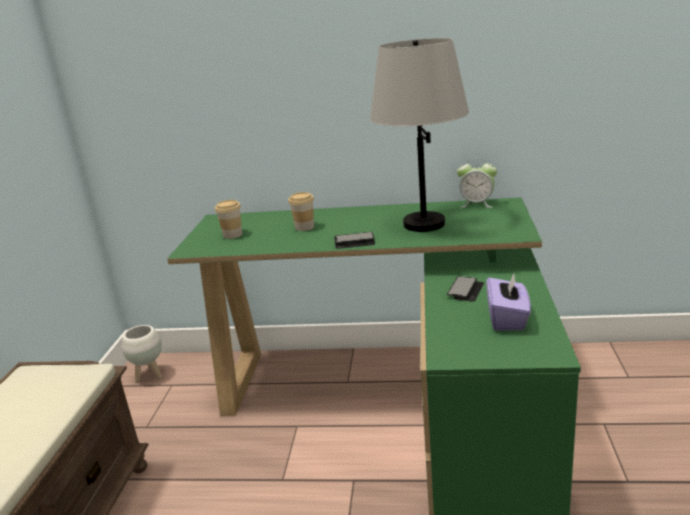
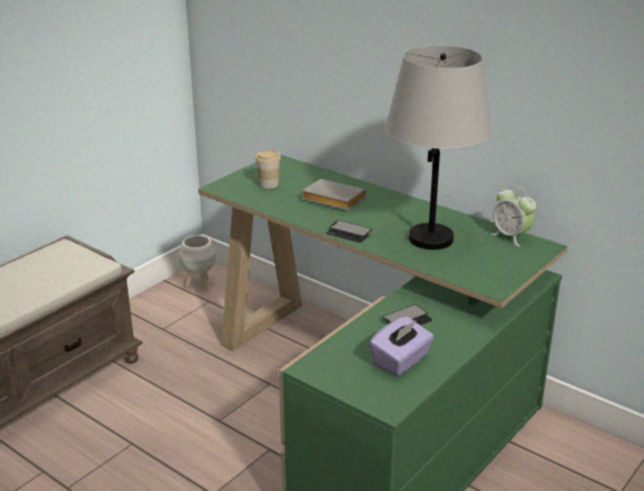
camera: 30 degrees right, 5 degrees up
(304, 227) = (331, 200): cup -> grey book

